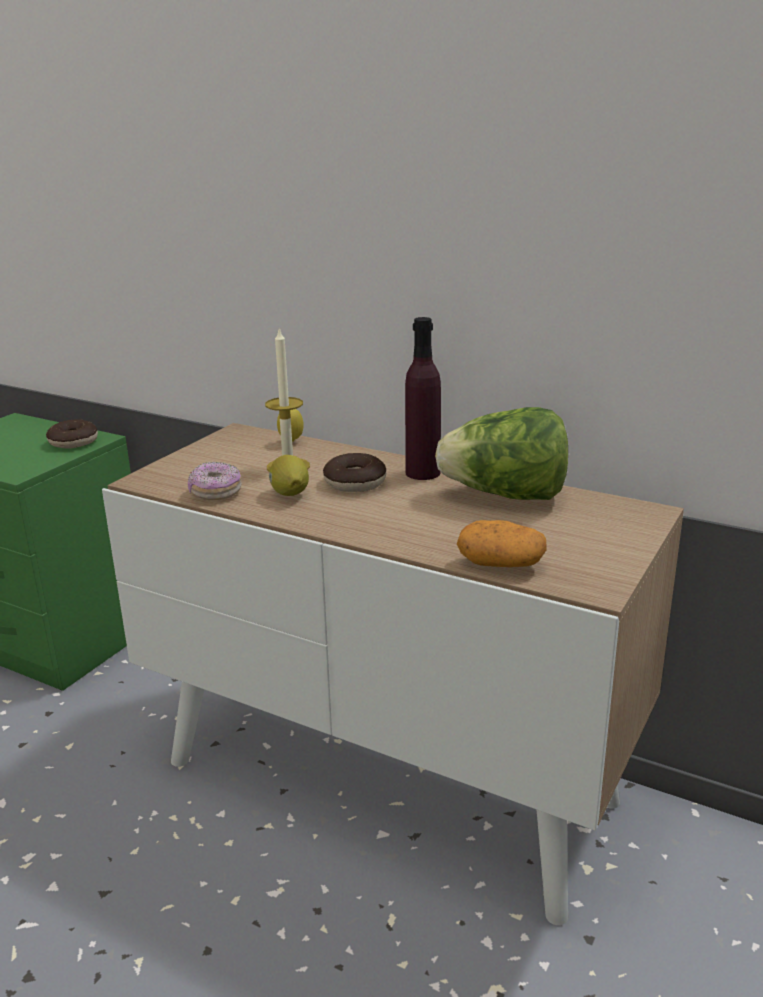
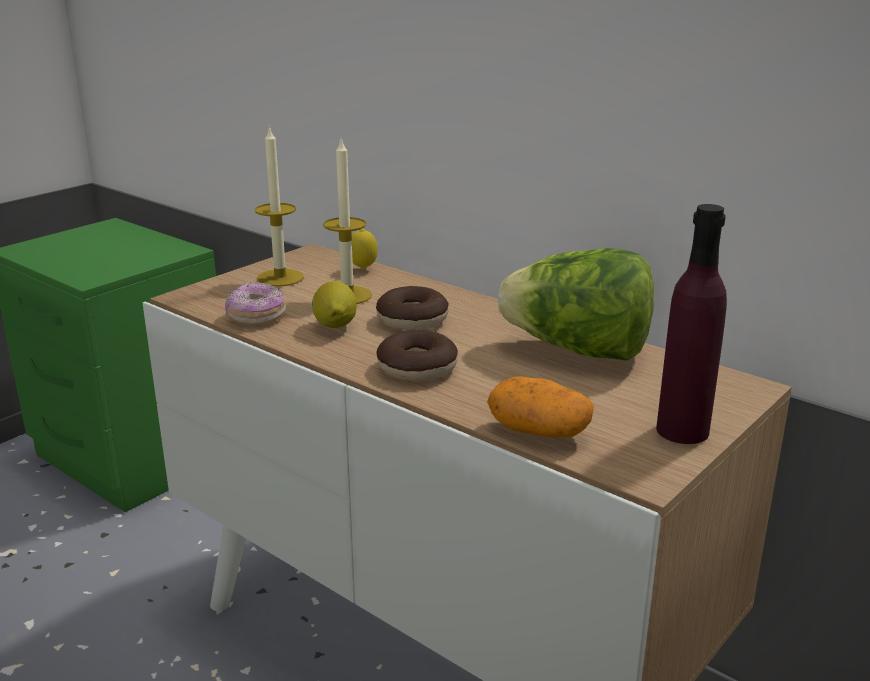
camera: 10 degrees right, 0 degrees up
(73, 442) = (158, 252): donut -> donut (417, 368)
(220, 456) = (280, 278): none -> candle
(423, 473) = (493, 316): purple bottle -> purple bottle (682, 430)

